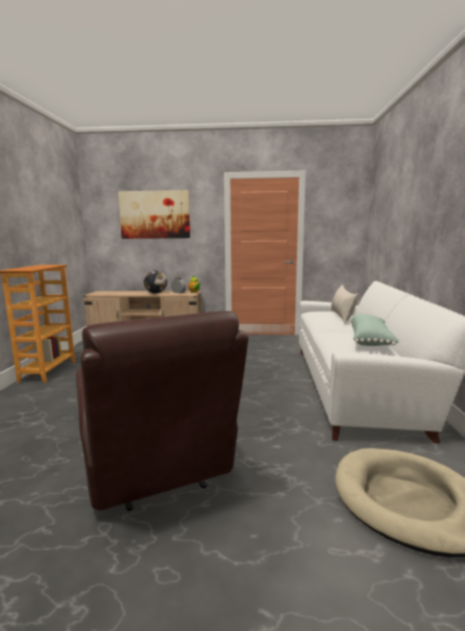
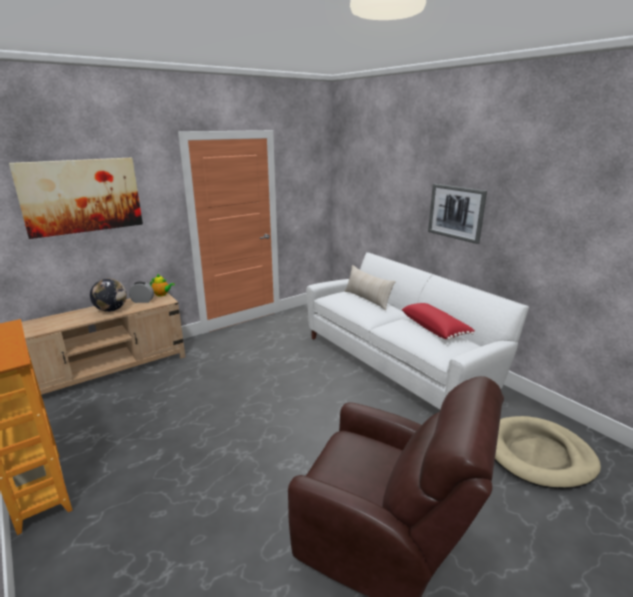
camera: 40 degrees left, 10 degrees up
(370, 340) = (435, 328): green pillow -> red pillow
(435, 220) = (456, 212): none -> picture

